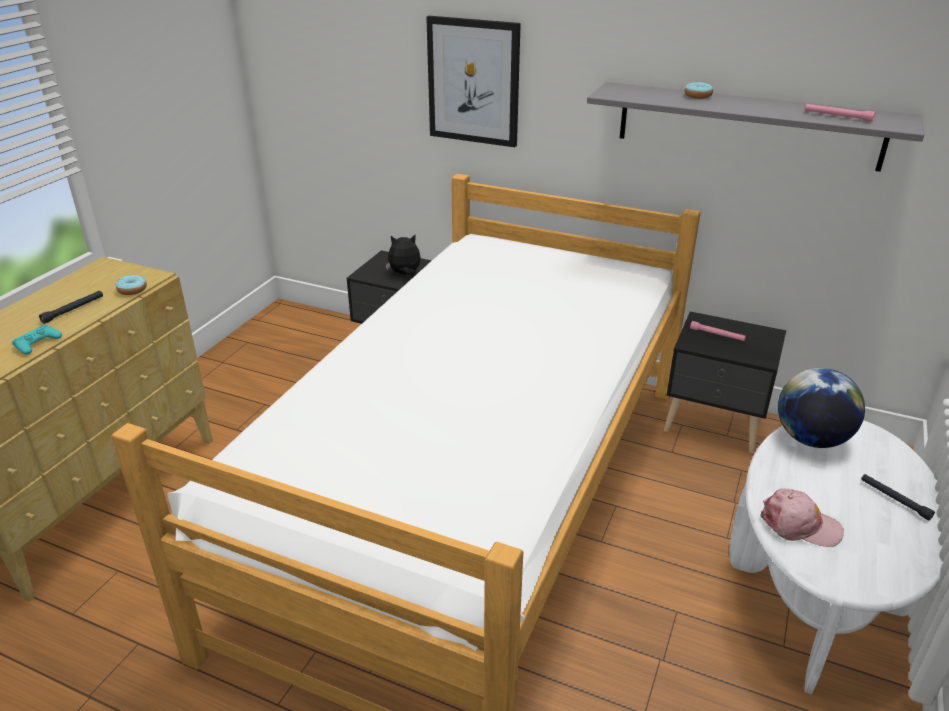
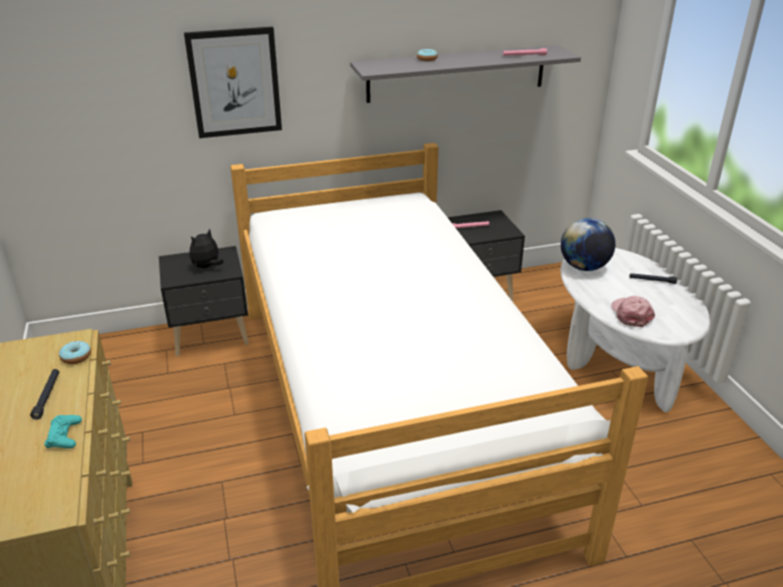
camera: 40 degrees left, 0 degrees up
(799, 525) = (631, 314): pink cap -> pink cap turned 75 degrees counterclockwise

